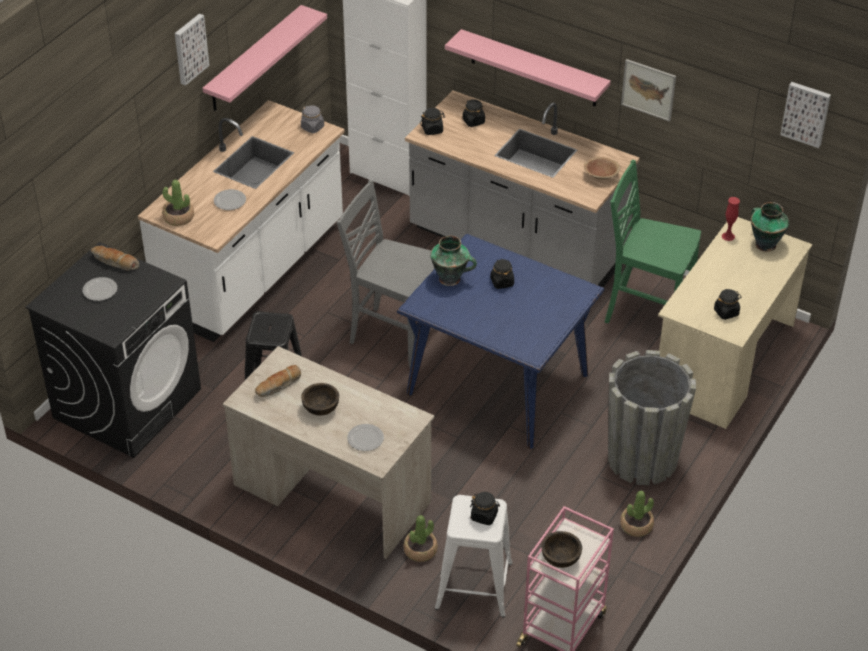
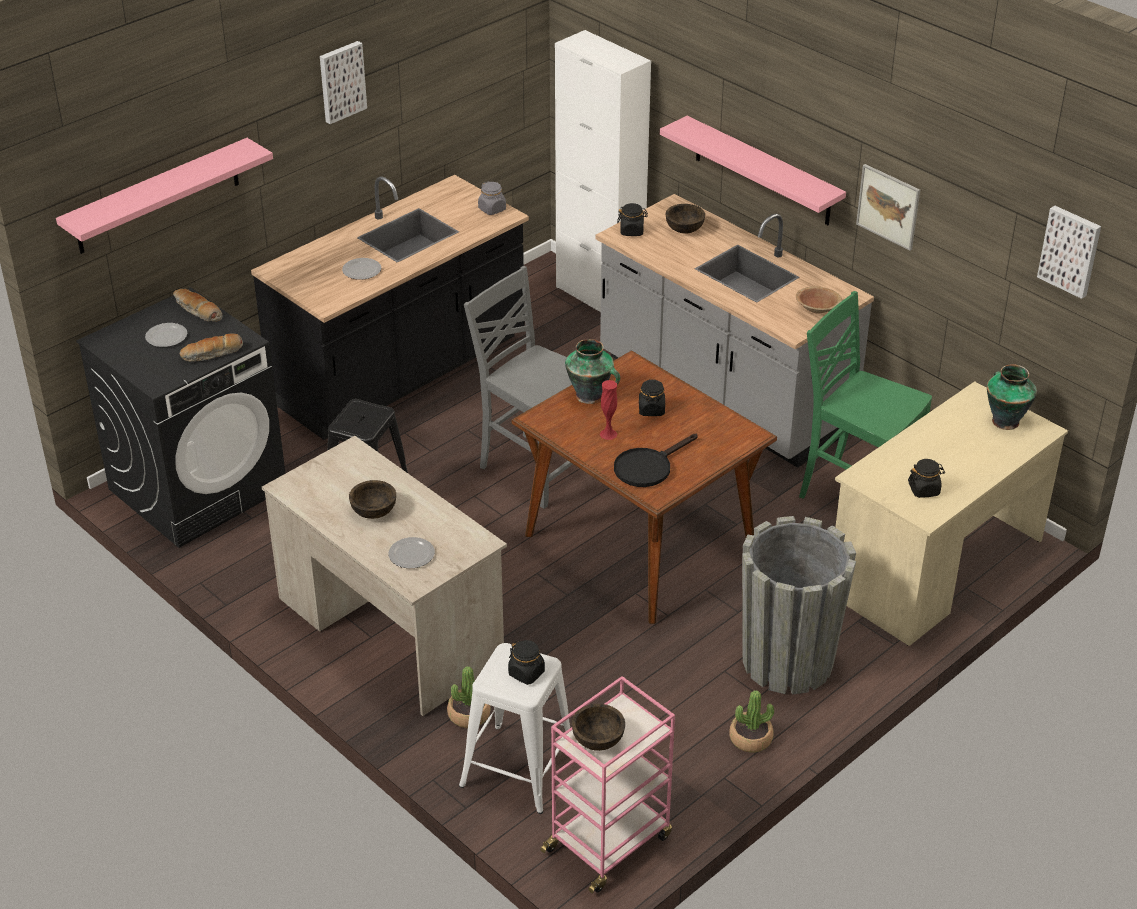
camera: 15 degrees right, 5 degrees down
(178, 217) = (296, 278): potted plant -> none
(253, 270) = (401, 372): white counter -> black counter
(254, 59) = (437, 119): pink shelf -> pink shelf (157, 197)
(279, 386) = (336, 479): bread -> bread (212, 354)
(473, 121) = (685, 229): black jar -> brown bowl
(497, 384) = (639, 543): blue dining table -> brown dining table
(518, 331) = (648, 467): none -> black frying pan
(728, 236) = (960, 404): red vase -> red vase (608, 434)

